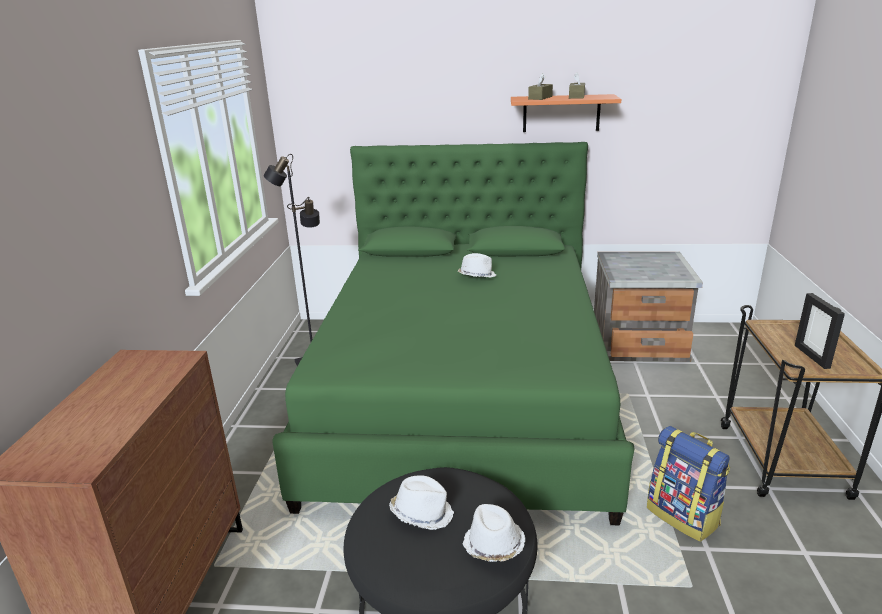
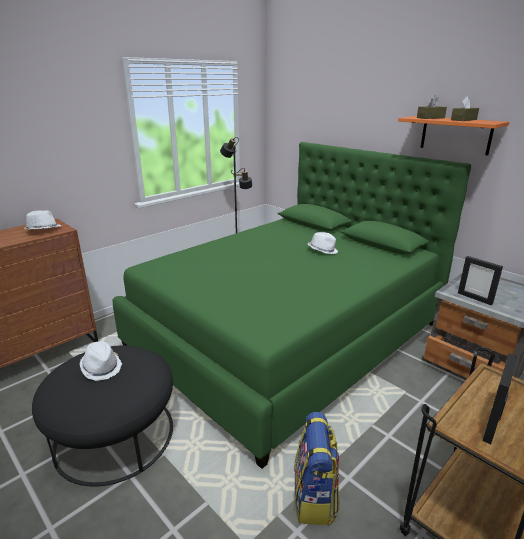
camera: 40 degrees right, 0 degrees up
(493, 545) = (97, 405): white hat -> white hat (43, 230)
(643, 276) = (475, 298): none -> picture frame

